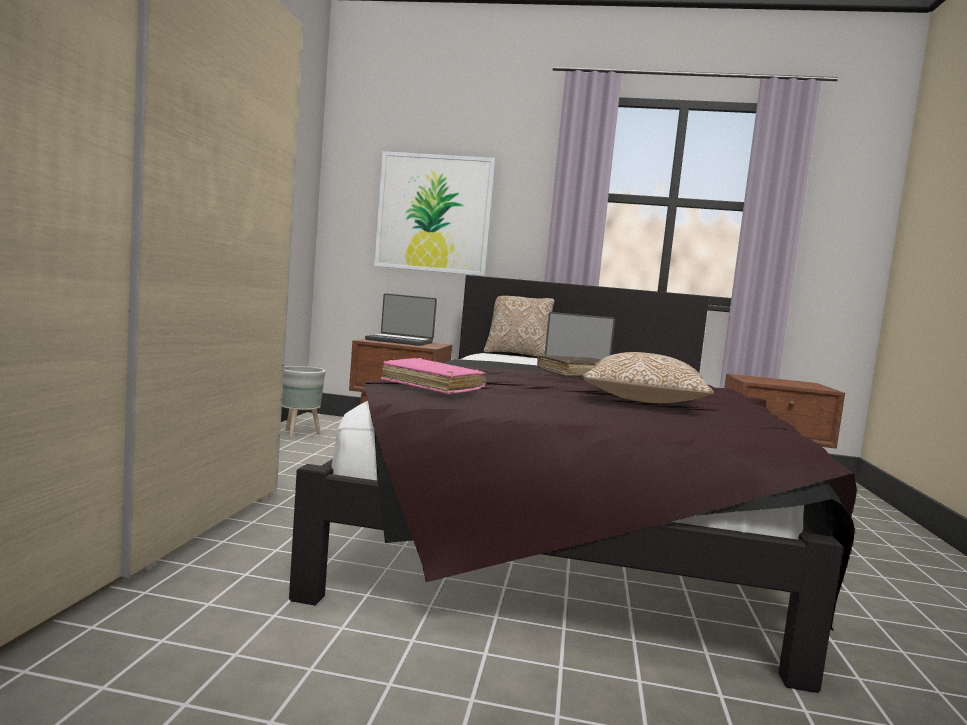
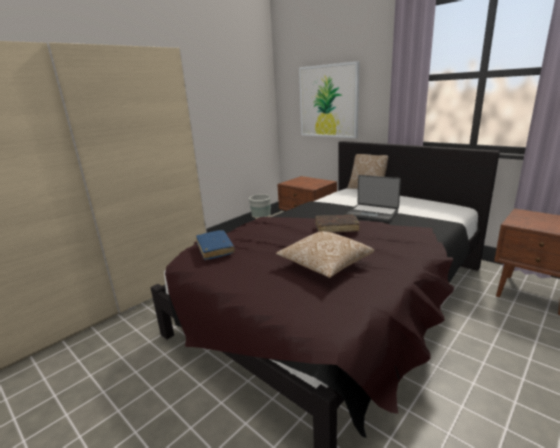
camera: 35 degrees right, 15 degrees up
(400, 341) = (305, 181): laptop -> none
(432, 386) = (215, 249): pink book -> blue book

